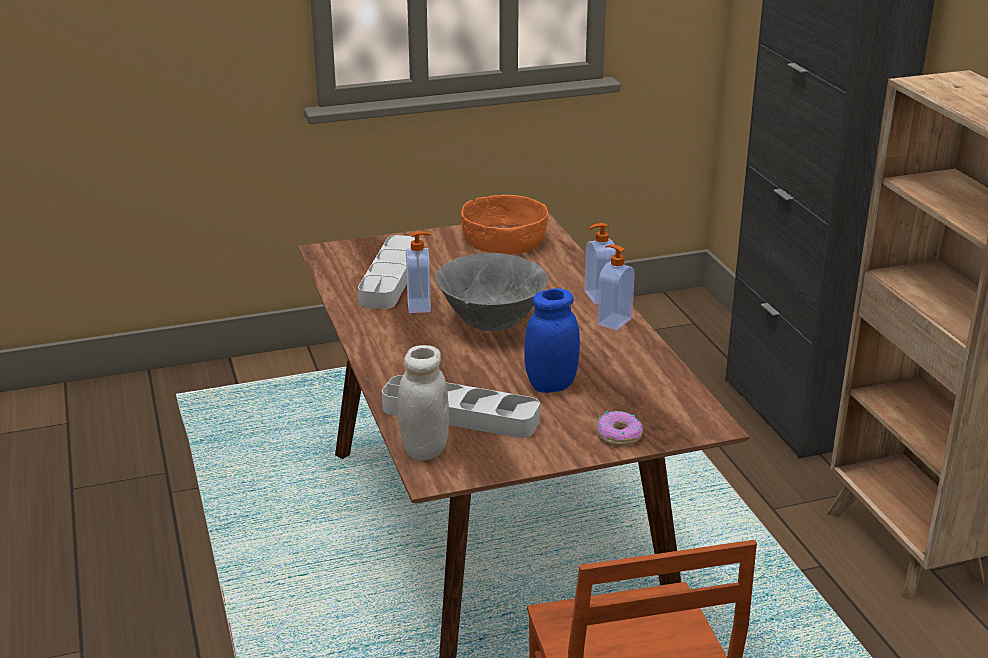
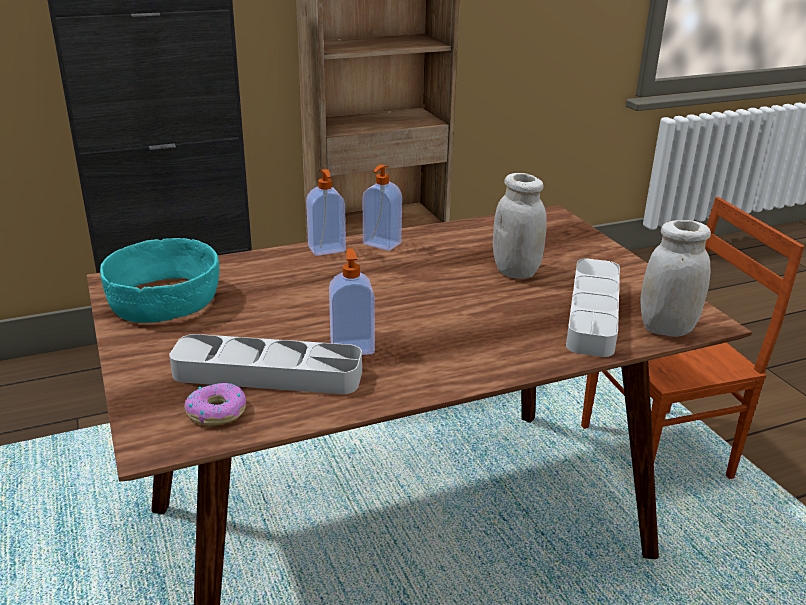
camera: 95 degrees left, 0 degrees up
(492, 324) = (396, 302): grey bowl -> none
(505, 240) = (165, 299): orange bowl -> turquoise bowl
(551, 385) = (515, 271): blue jar -> white jar
(619, 434) = (586, 245): donut -> donut (217, 411)

